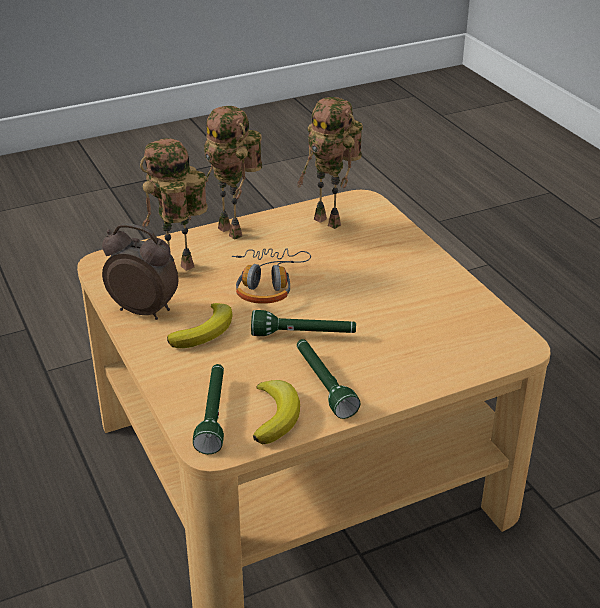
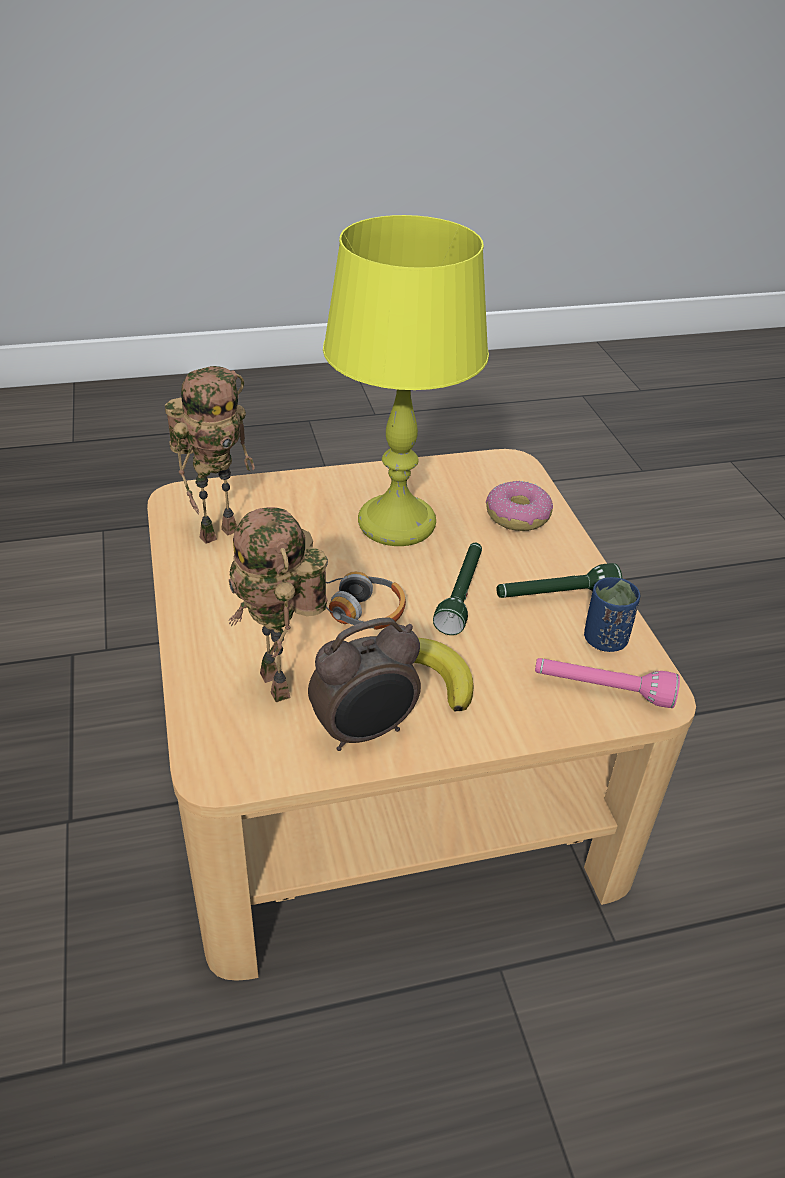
camera: 80 degrees left, 5 degrees up
(144, 310) = (365, 732): alarm clock -> alarm clock turned 150 degrees counterclockwise
(213, 415) = (601, 690): green flashlight -> pink flashlight
(234, 232) = (198, 618): toy robot -> none
(275, 415) = (604, 640): banana -> blue cup
(383, 293) = (395, 523): none -> yellow table lamp
(431, 356) = (518, 516): none -> donut

